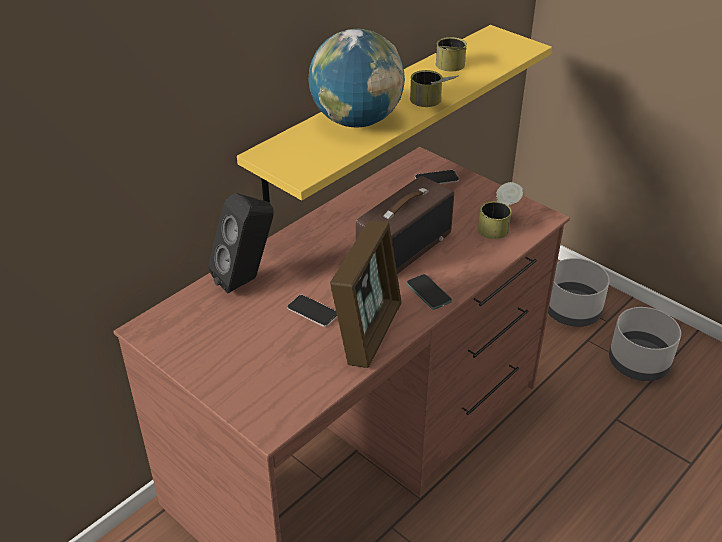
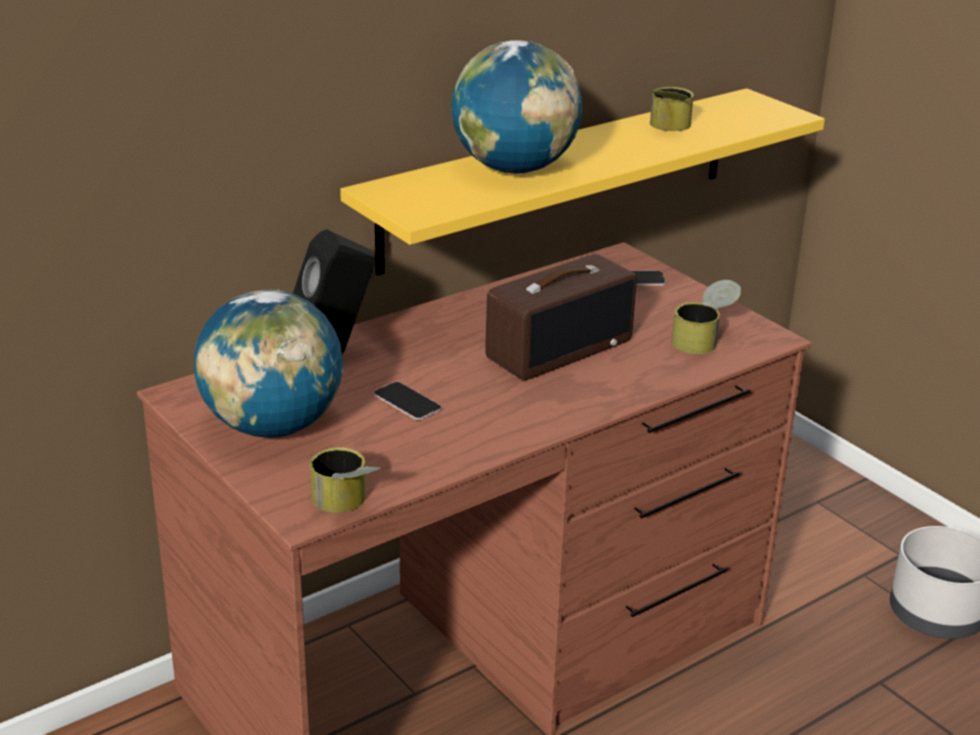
camera: 10 degrees right, 10 degrees down
(223, 348) = (273, 426): none -> globe
(368, 332) = (474, 432): picture frame -> none
(428, 292) = (575, 401): phone -> none
(432, 103) = (627, 160): can -> can (346, 506)
(573, 311) = (851, 535): grey planter -> none

